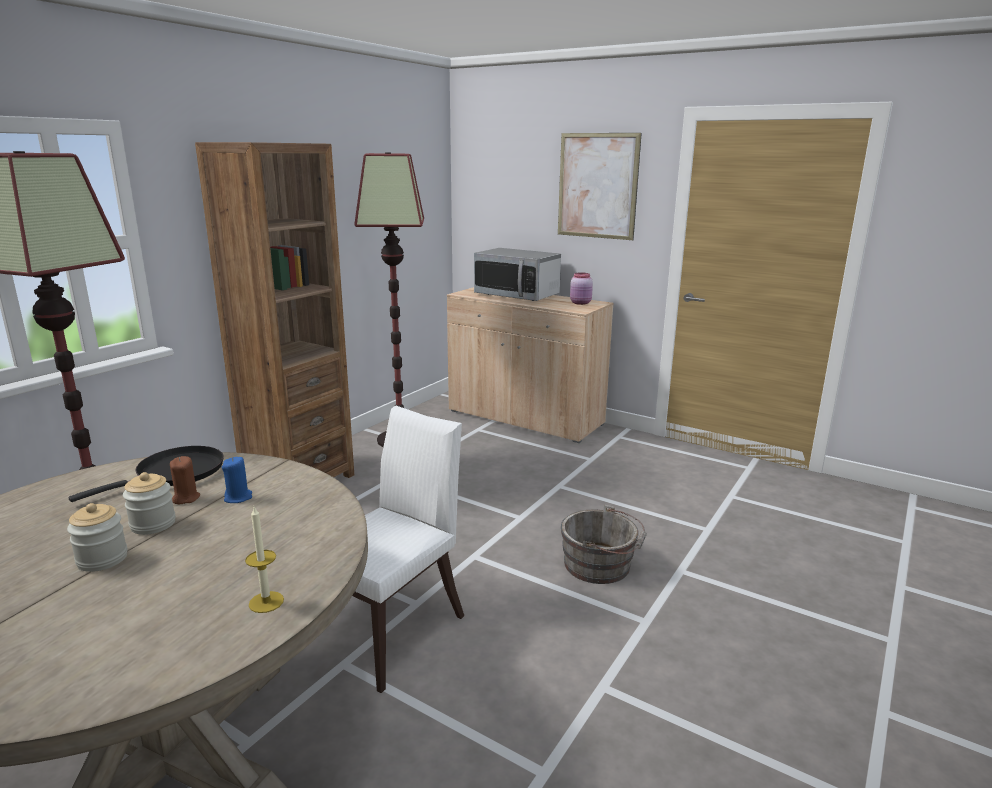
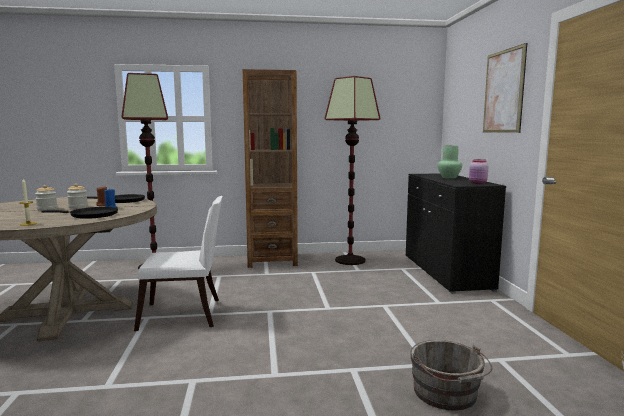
camera: 50 degrees right, 10 degrees down
(287, 528) = (91, 215): none -> black frying pan
(517, 295) = (449, 177): microwave -> green vase
(525, 418) = (445, 272): beige cabinet -> black cabinet
(601, 565) = (315, 343): grey bucket -> grey bucket (447, 394)

